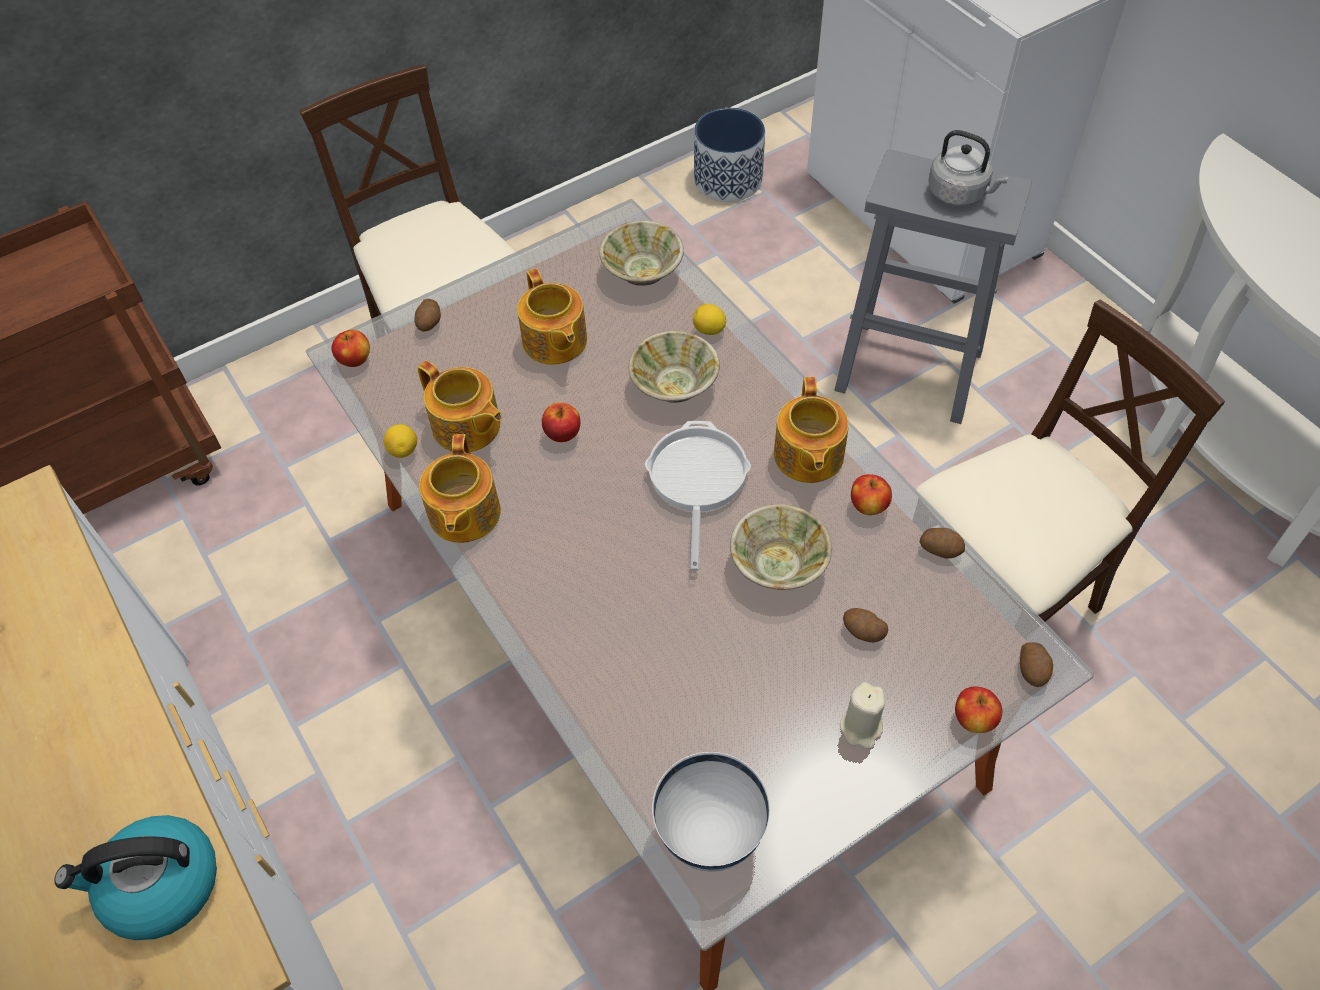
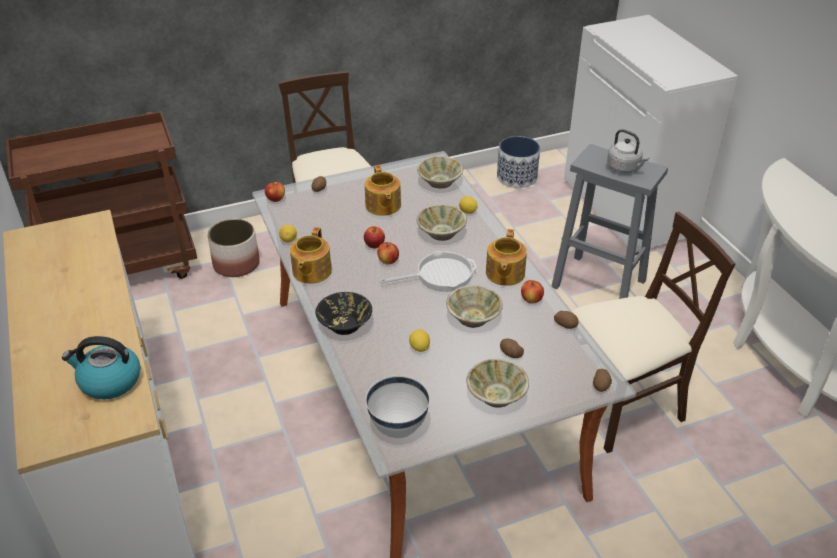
camera: 10 degrees right, 15 degrees down
(292, 437) = (236, 264): none -> planter
(467, 427) = (324, 235): teapot -> none
(555, 622) = (345, 324): none -> black bowl
(696, 481) = (440, 275): frying pan -> frying pan turned 60 degrees clockwise
(702, 650) = (419, 348): none -> lemon
(861, 727) = (496, 395): beige candle -> beige bowl
(974, 719) = (560, 401): apple -> apple (388, 261)

